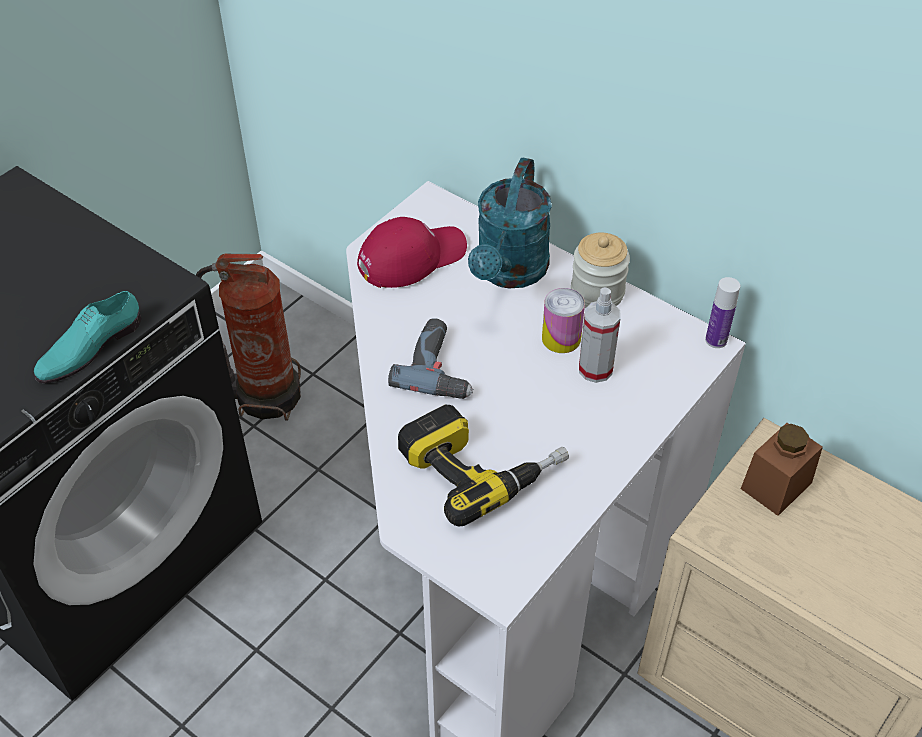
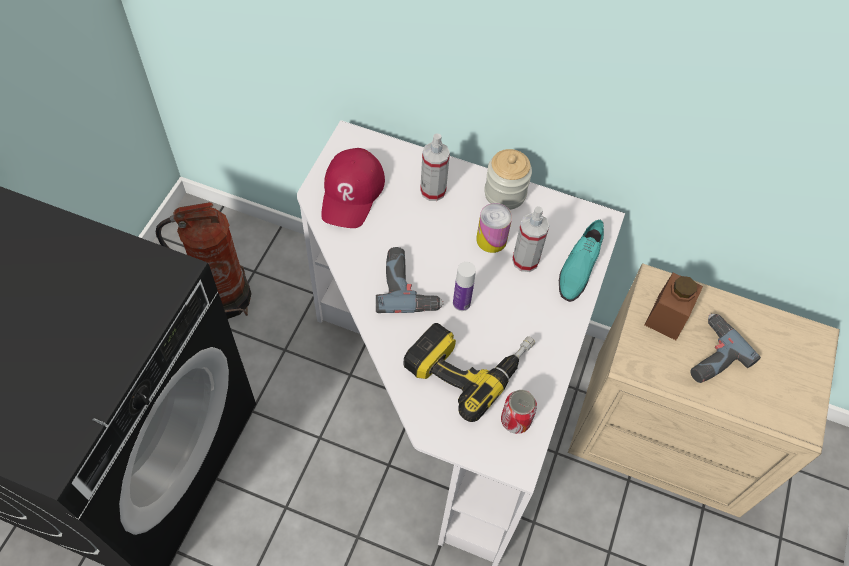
camera: 20 degrees left, 10 degrees up
(89, 347) = (128, 346): turquoise shoe -> turquoise shoe (579, 266)
(411, 257) = (352, 192): red cap -> red cap turned 150 degrees clockwise
(509, 273) = (433, 191): turquoise watering can -> spray bottle
(515, 541) = (515, 420): none -> can
(716, 340) = (604, 216): bottle -> bottle (461, 303)
(820, 542) = (710, 354): none -> power drill

